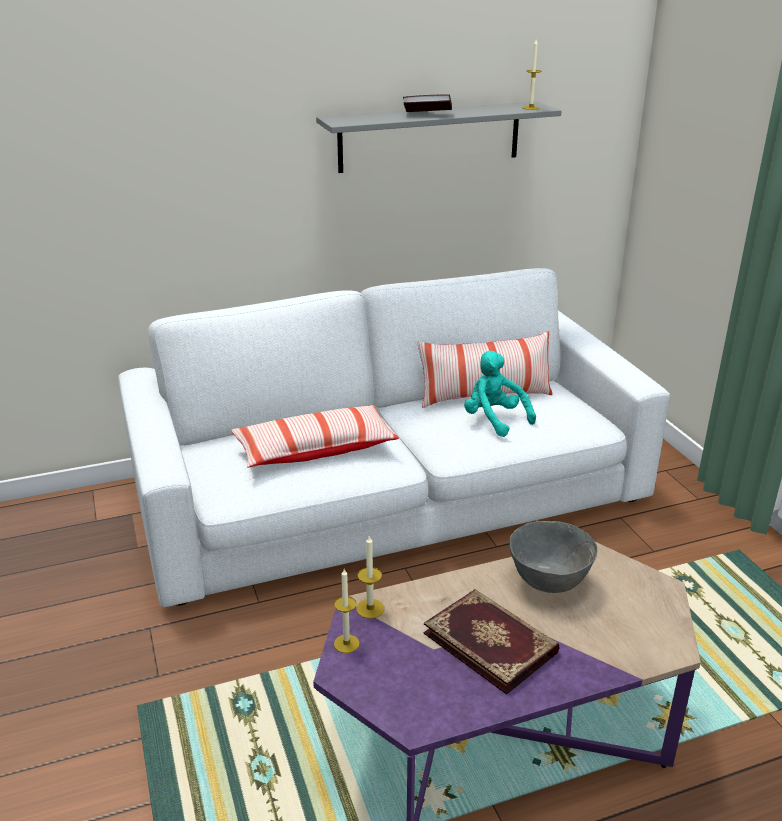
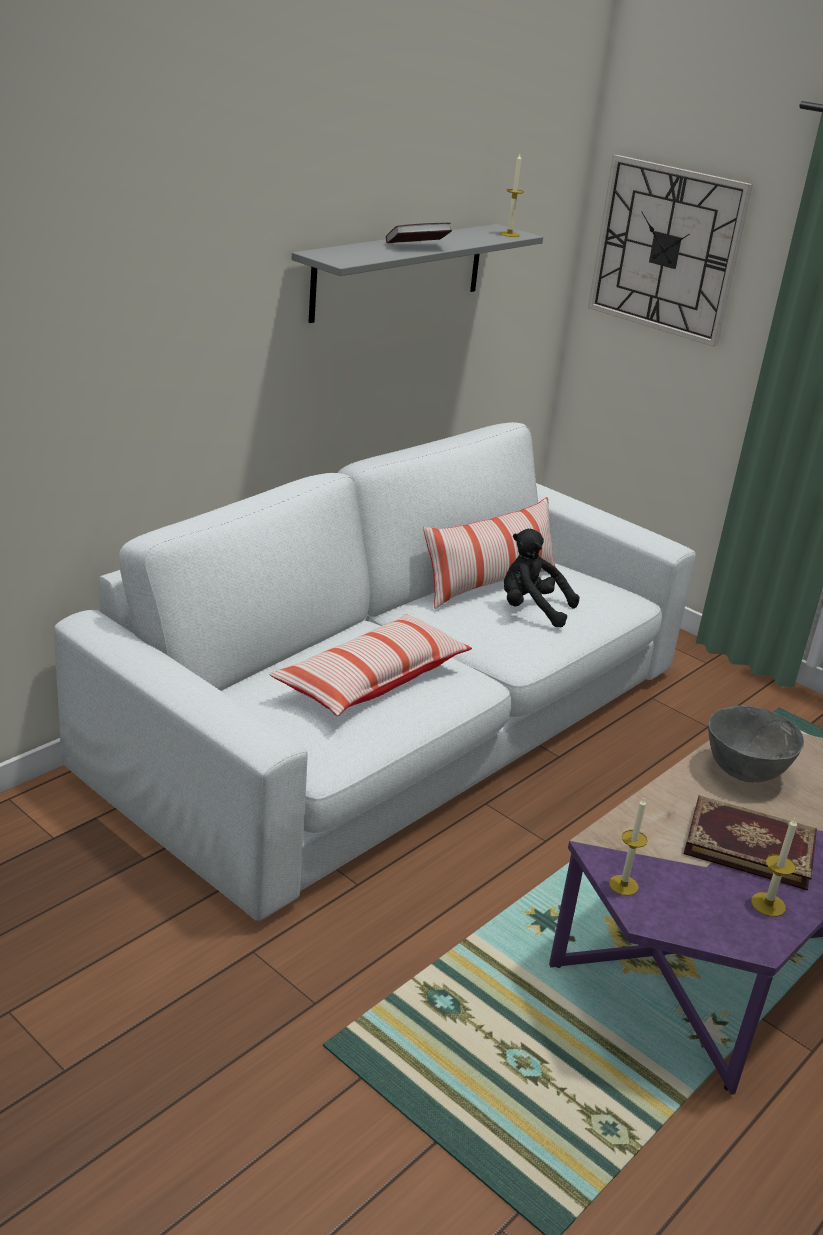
camera: 30 degrees left, 0 degrees up
(370, 608) = (610, 843): candle -> candle (768, 904)
(494, 420) = (531, 609): turquoise plush toy -> black plush toy
(696, 124) = (666, 249): none -> wall clock

